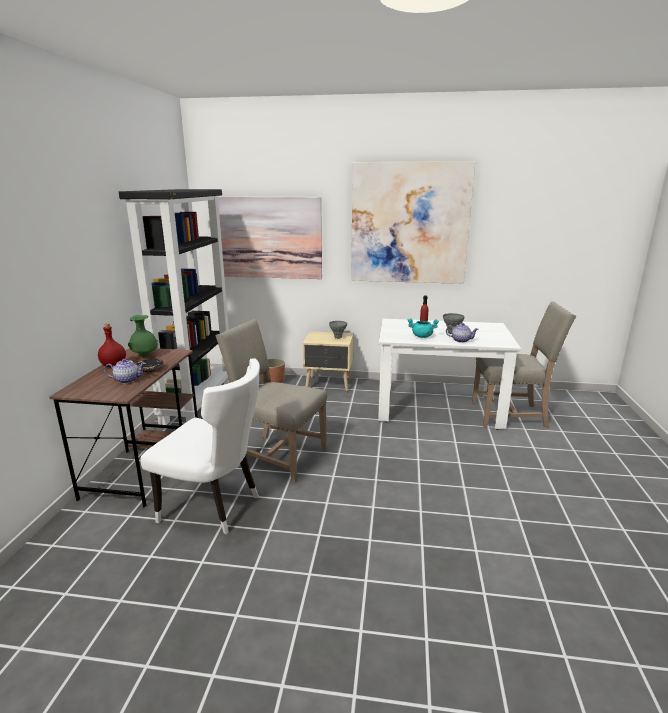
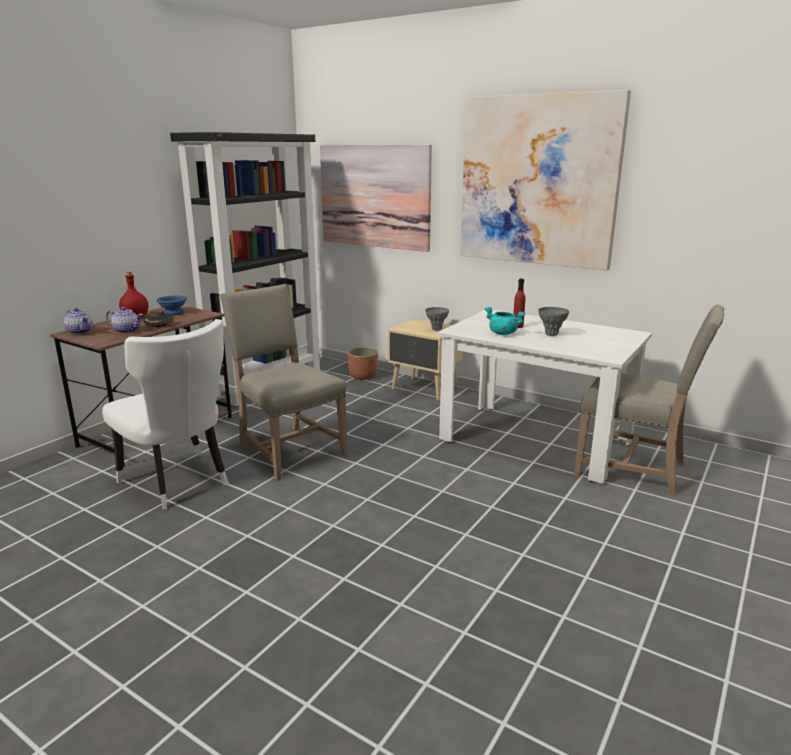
camera: 25 degrees right, 0 degrees up
(145, 356) = (174, 313): green vase -> blue bowl
(461, 340) = (548, 344): teapot -> teapot (80, 332)

